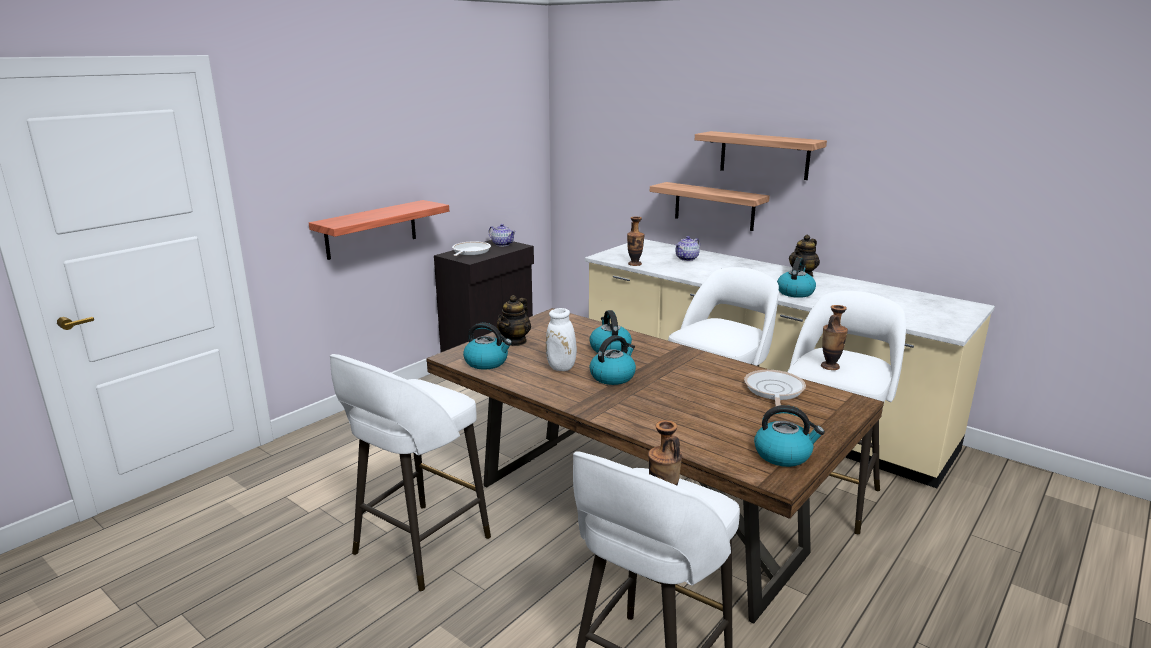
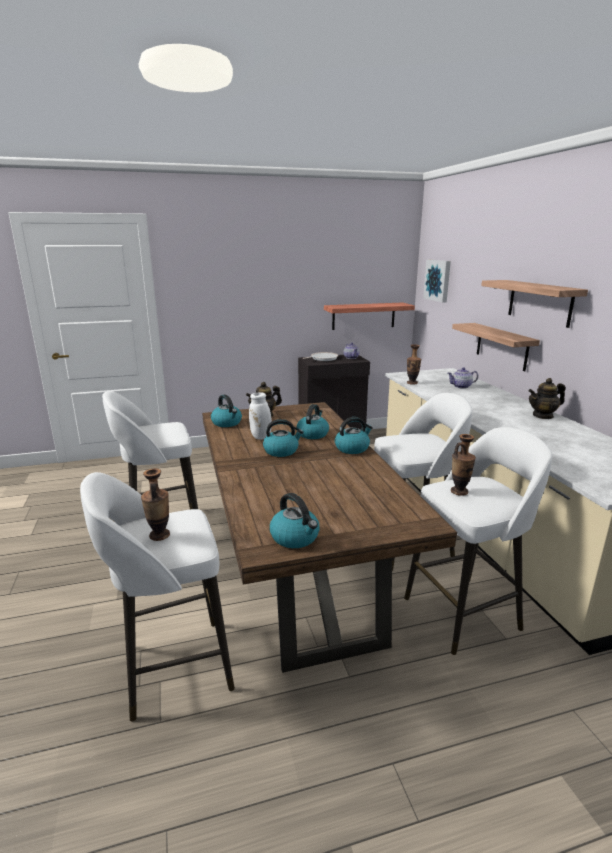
camera: 35 degrees right, 0 degrees up
(371, 229) = (250, 332): shelf -> shelf (363, 316)
(594, 132) = (438, 280): none -> picture
(773, 391) = (375, 493): frying pan -> none
(795, 292) = (506, 426): kettle -> kettle (352, 448)

